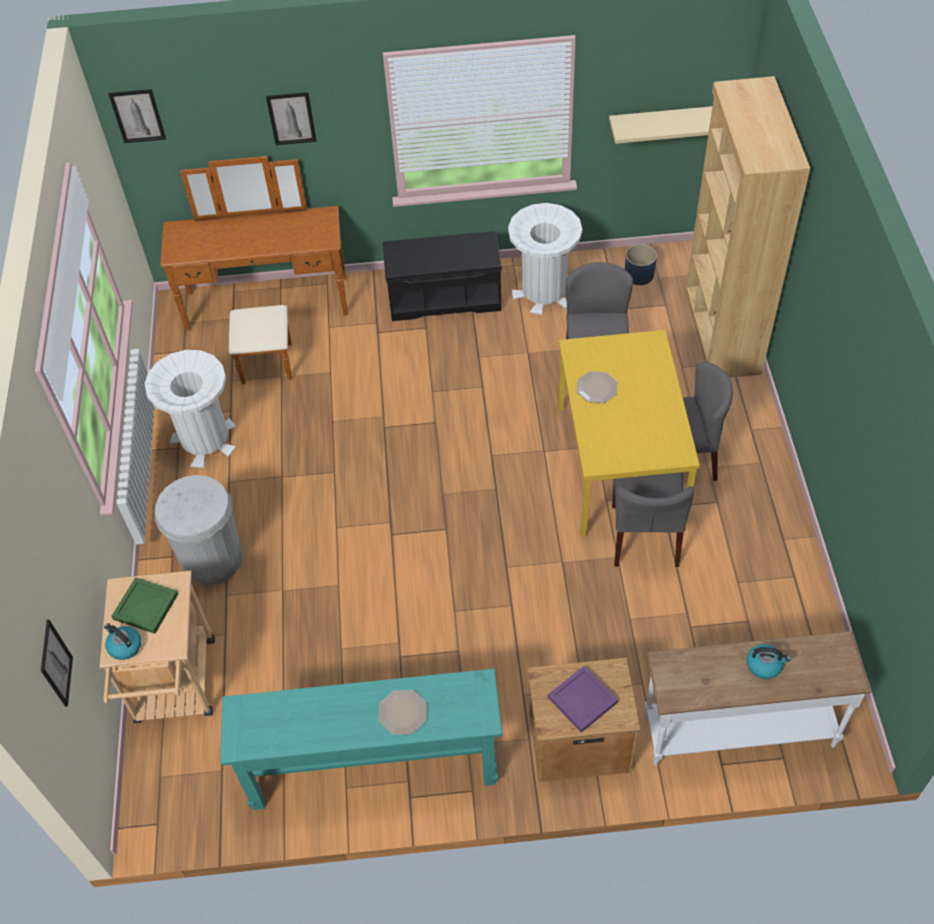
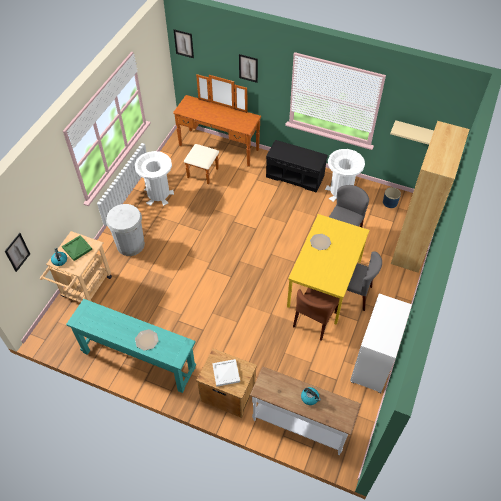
camera: 25 degrees right, 0 degrees up
(582, 699) = (226, 373): purple tray -> white tray
(645, 536) = (315, 320): grey chair -> brown chair
(789, 560) = (374, 362): none -> white cabinet

